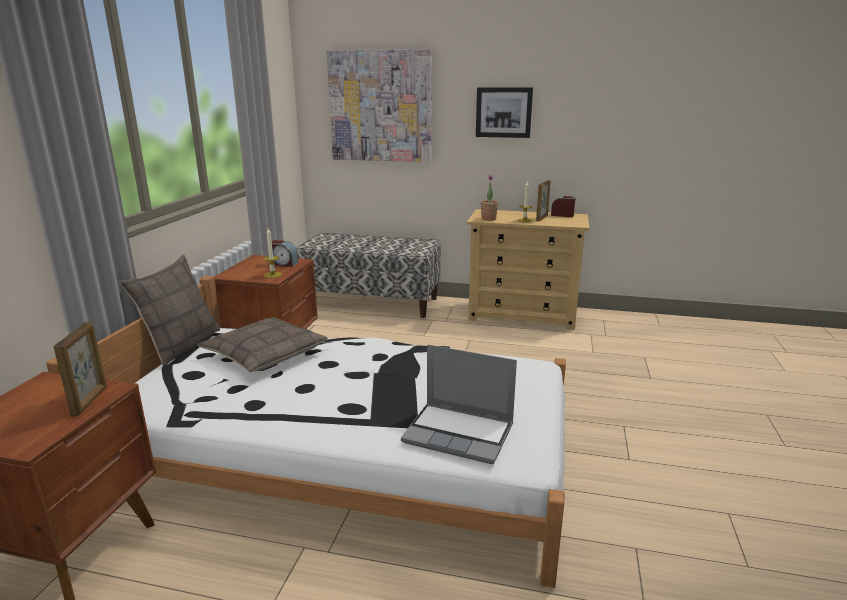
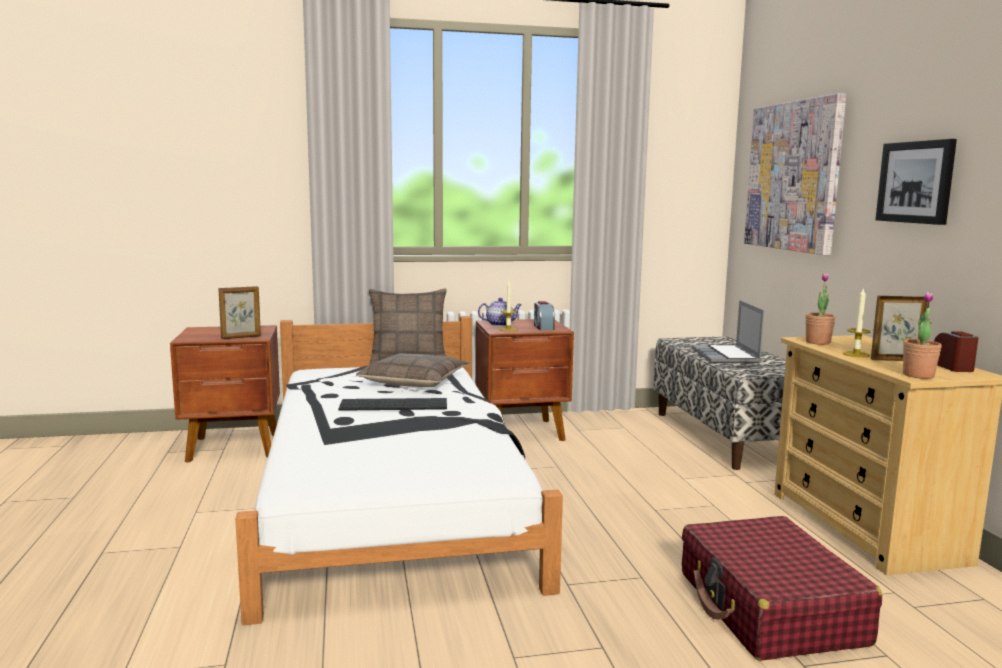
camera: 65 degrees right, 10 degrees down
(246, 273) = (500, 324): none -> teapot
(333, 375) = (395, 404): none -> keyboard
(460, 433) = (323, 459): laptop -> laptop (726, 356)
(576, 223) = (918, 375): none -> potted plant
(596, 367) = (770, 608): none -> red suitcase

